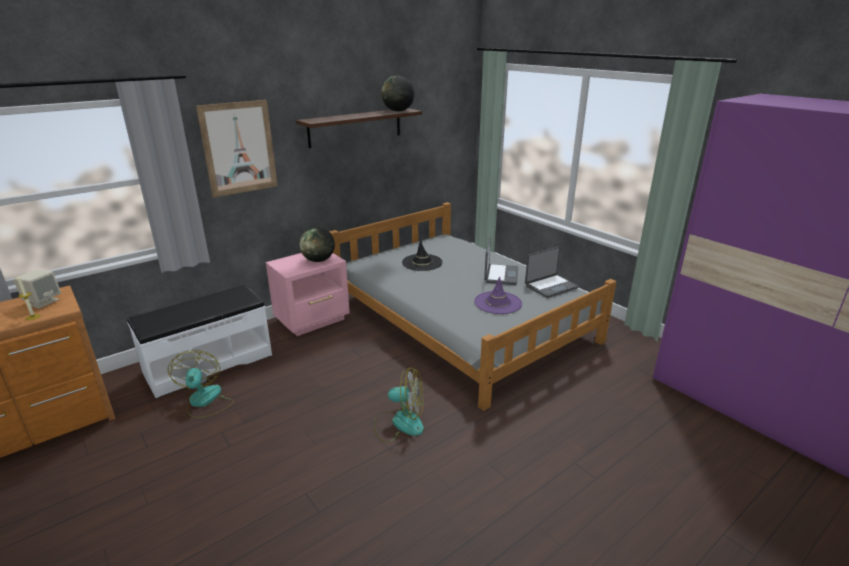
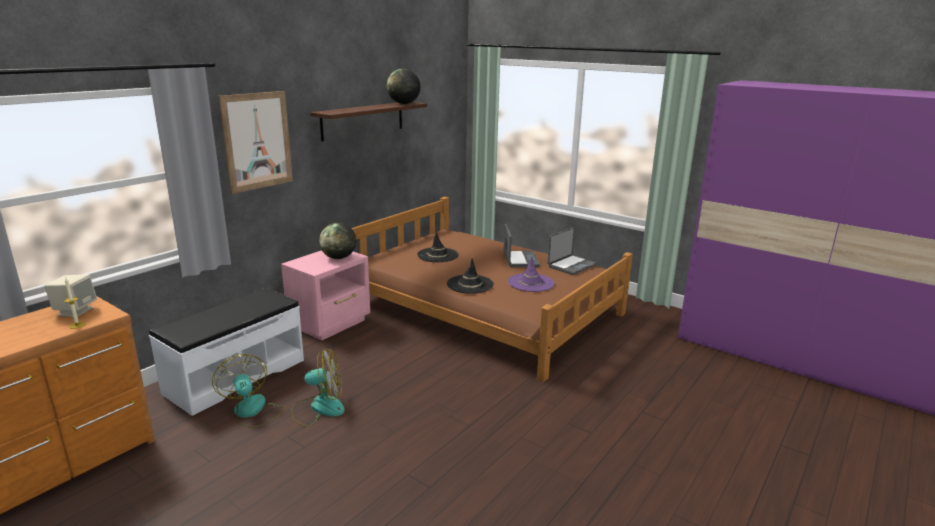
camera: 15 degrees left, 5 degrees down
(399, 423) = (469, 403): fan -> fan (319, 408)
(436, 298) = (470, 284): none -> black hat
(461, 320) = (484, 309): grey bed -> brown bed

